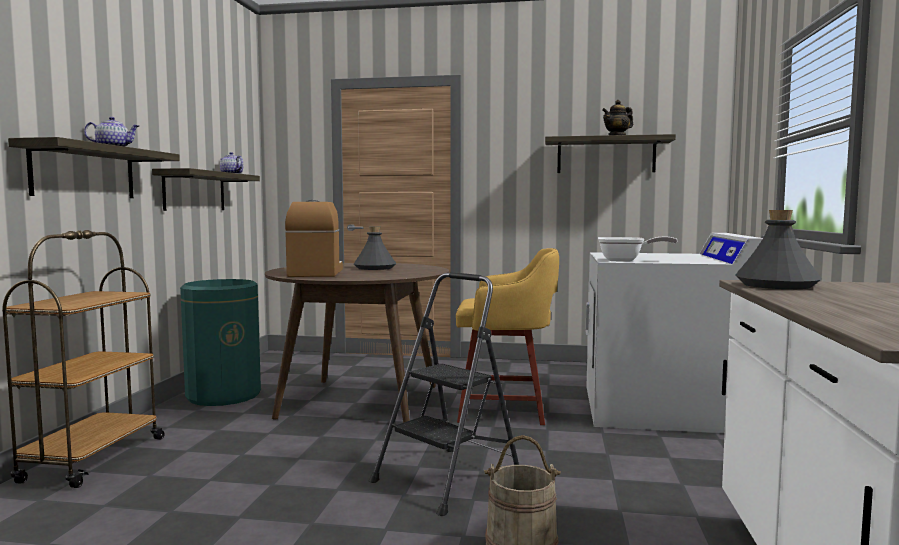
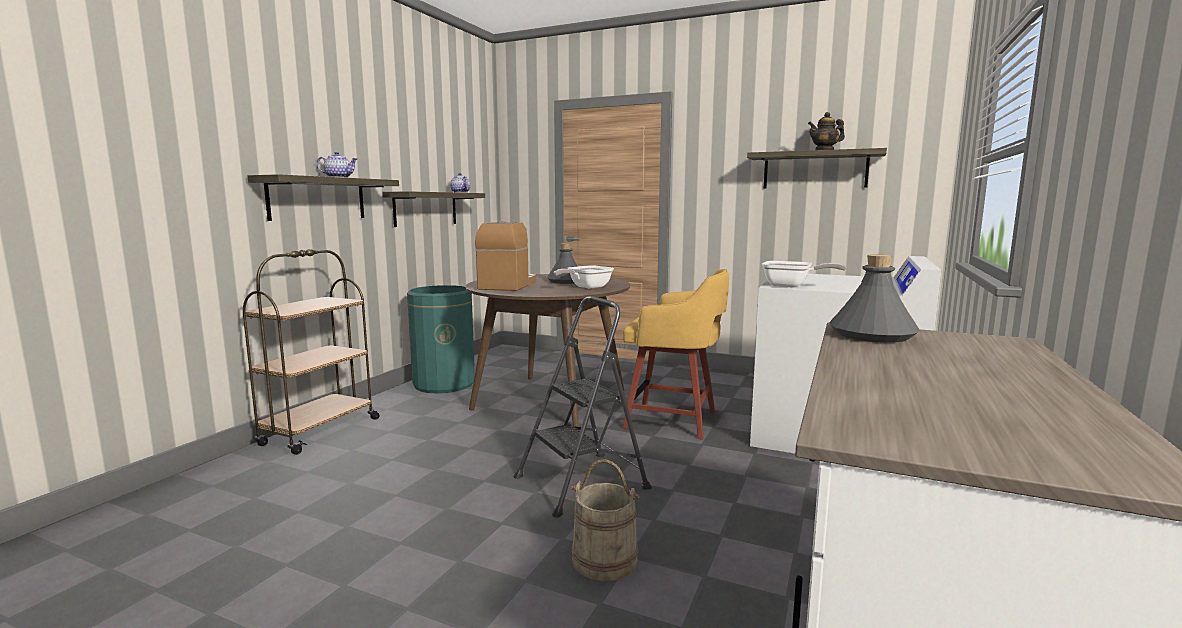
camera: 15 degrees right, 5 degrees up
(405, 272) = (586, 287): none -> frying pan

